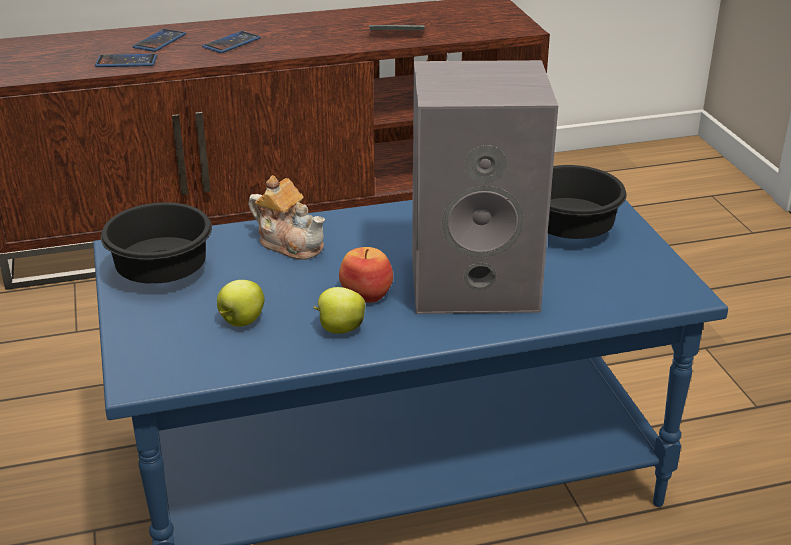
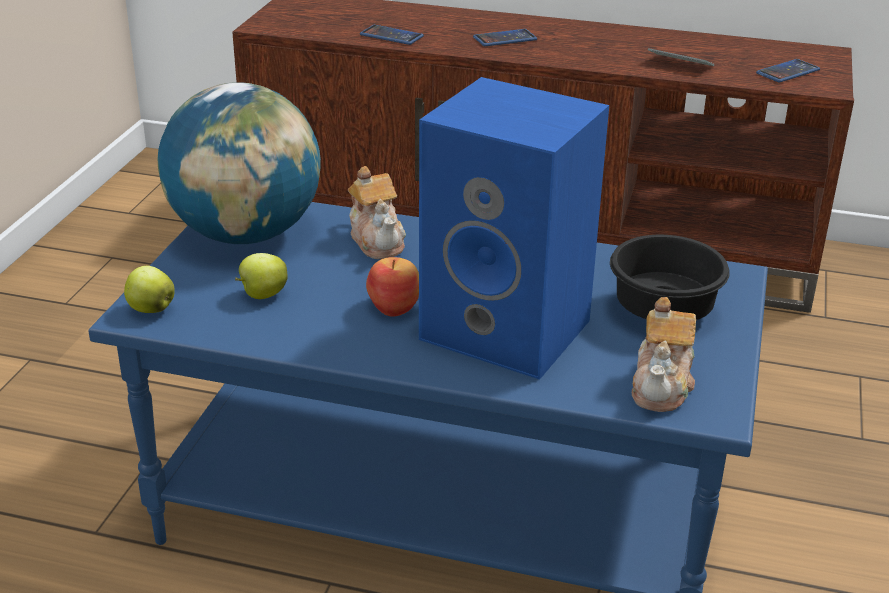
camera: 30 degrees right, 0 degrees up
(160, 41) = (441, 23): phone -> phone (788, 72)
(165, 273) = (246, 234): black bowl -> globe
(339, 329) = (336, 330): apple -> apple (150, 309)
(477, 281) = (510, 329): grey speaker -> blue speaker
(629, 286) = (662, 385): none -> teapot

